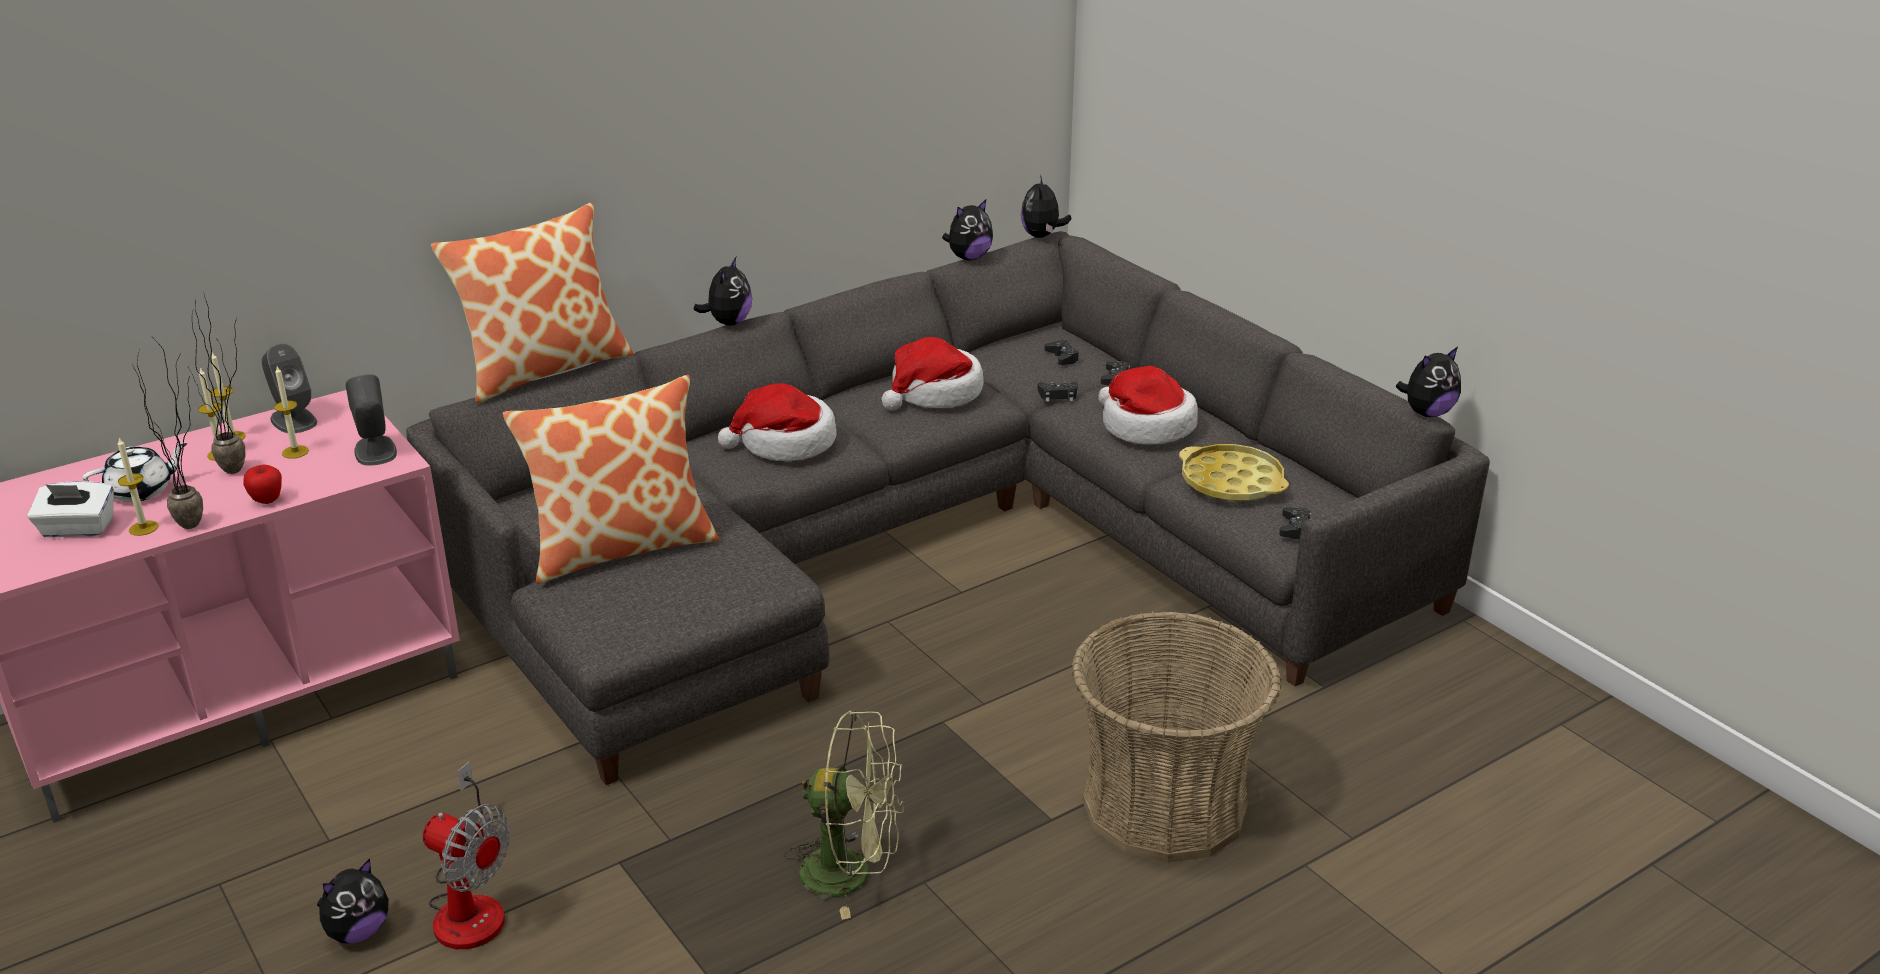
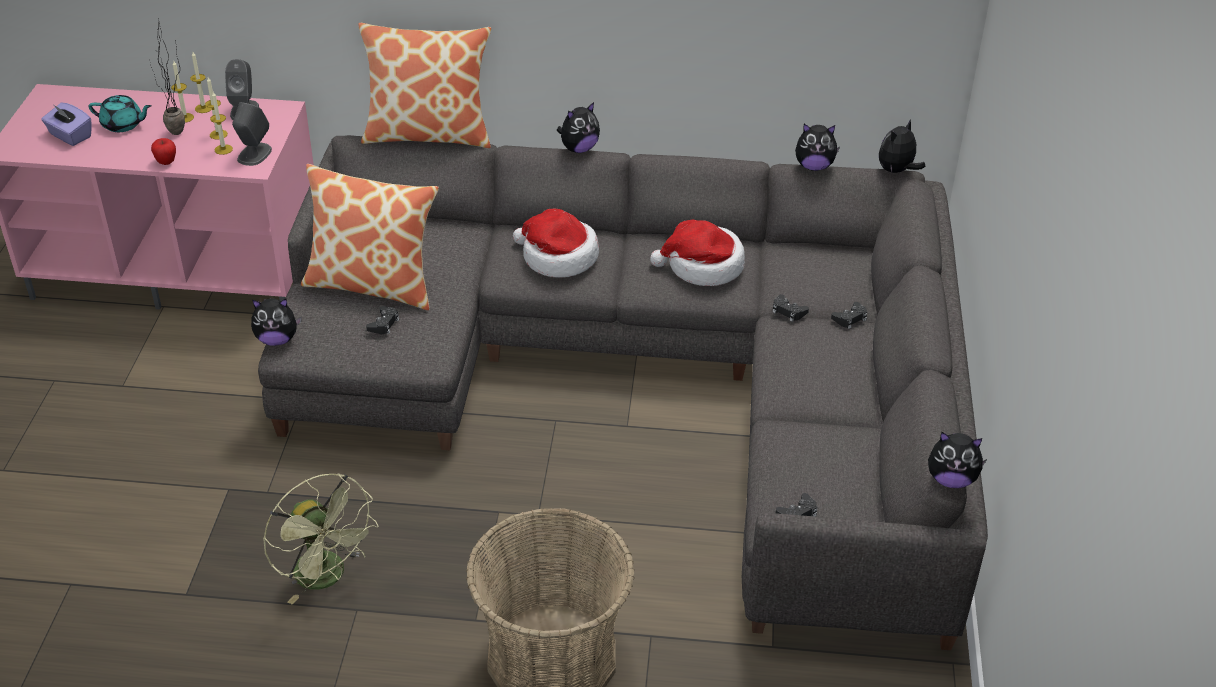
camera: 40 degrees right, 10 degrees up
(78, 529) = (70, 136): white tissue box -> purple tissue box
(141, 491) = (123, 125): white teapot -> turquoise teapot
(143, 528) = (95, 151): candle -> candle (223, 149)
(201, 522) = (123, 160): potted plant -> none
(357, 932) = (76, 449): plush toy -> plush toy (277, 340)
(471, 904) = (137, 467): fan -> none
(1062, 357) = (833, 281): black game controller -> black game controller (384, 324)
(1146, 426) = (812, 370): hat -> none
(1231, 482) = (807, 450): yellow tray -> none

